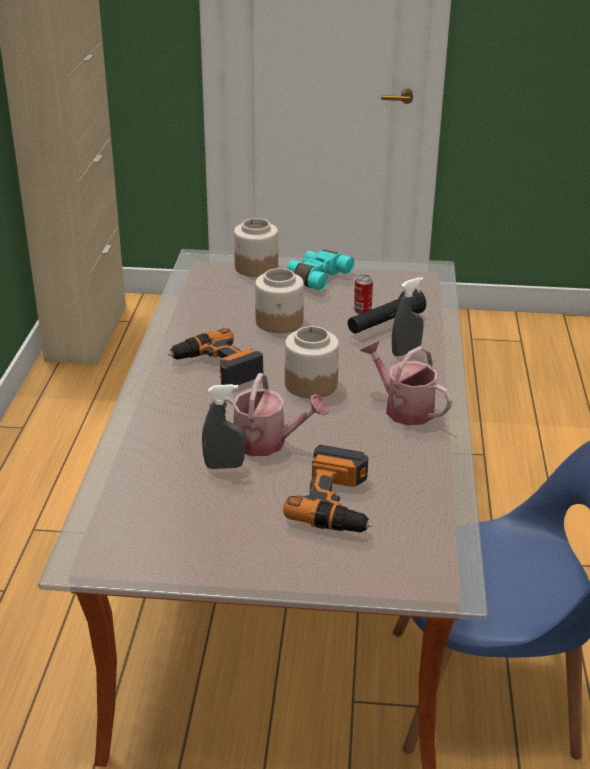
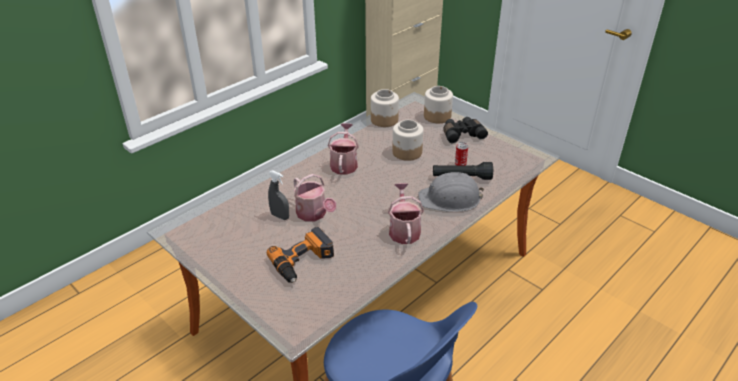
camera: 40 degrees right, 5 degrees up
(217, 367) = (344, 164): power drill -> watering can
(311, 384) = (375, 194): jar -> jar (384, 120)
(317, 277) = (462, 134): turquoise binoculars -> black binoculars
(406, 352) = (450, 199): grey spray bottle -> grey hard hat

